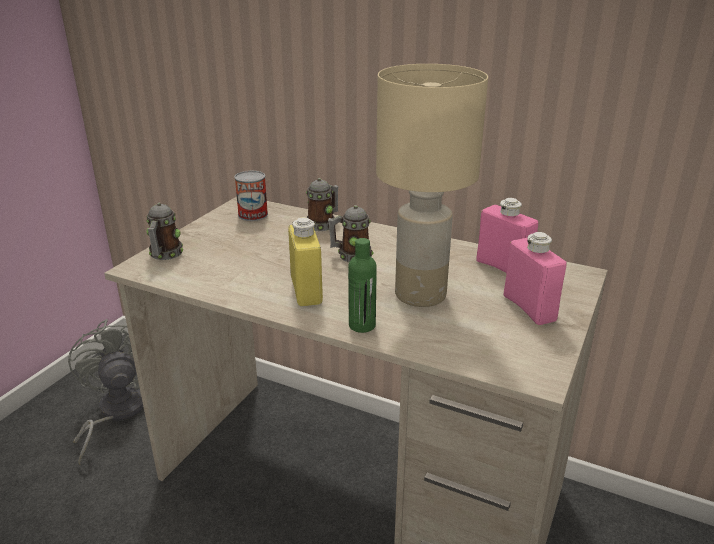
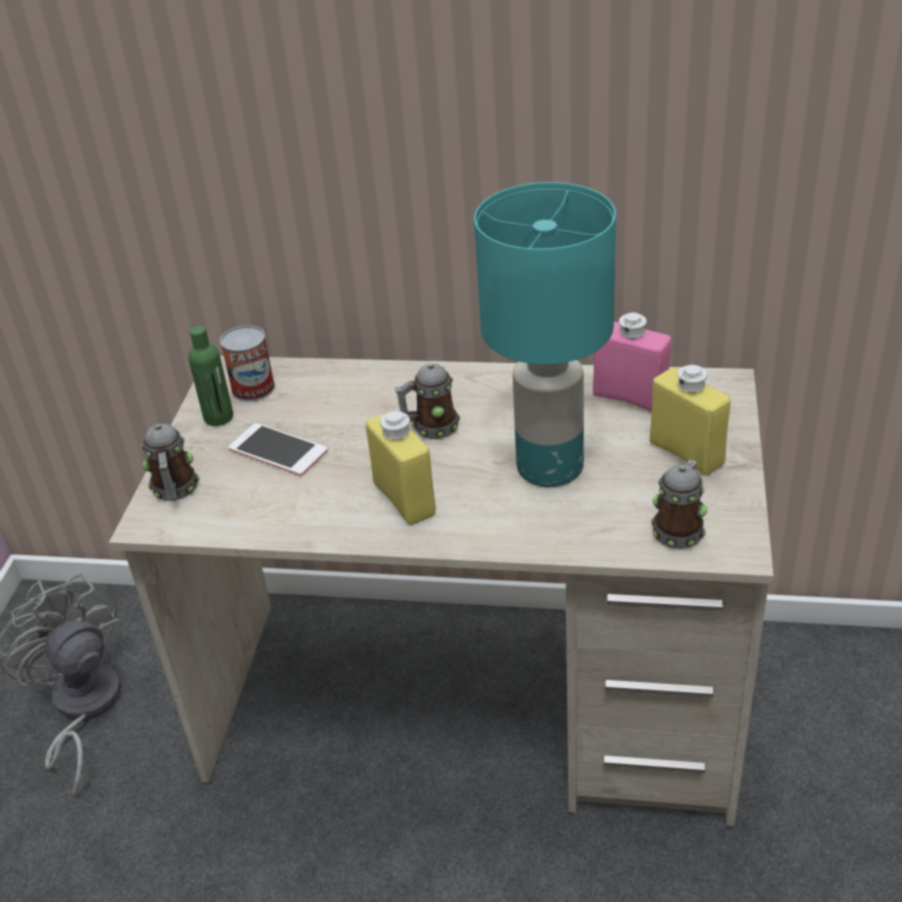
camera: 15 degrees left, 10 degrees up
(243, 248) = (278, 450): none -> phone
(323, 224) = (362, 381): mug -> mug (679, 528)
(362, 325) = (503, 532): green bottle -> green bottle (218, 417)
(422, 295) = (551, 466): beige table lamp -> turquoise table lamp
(529, 308) = (686, 453): pink bottle -> yellow bottle

